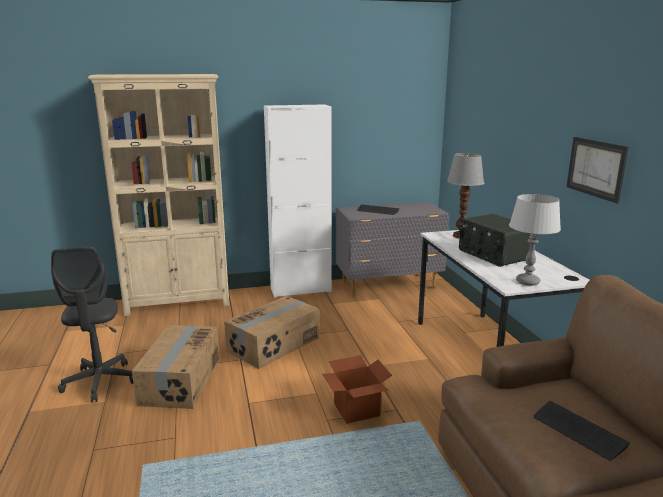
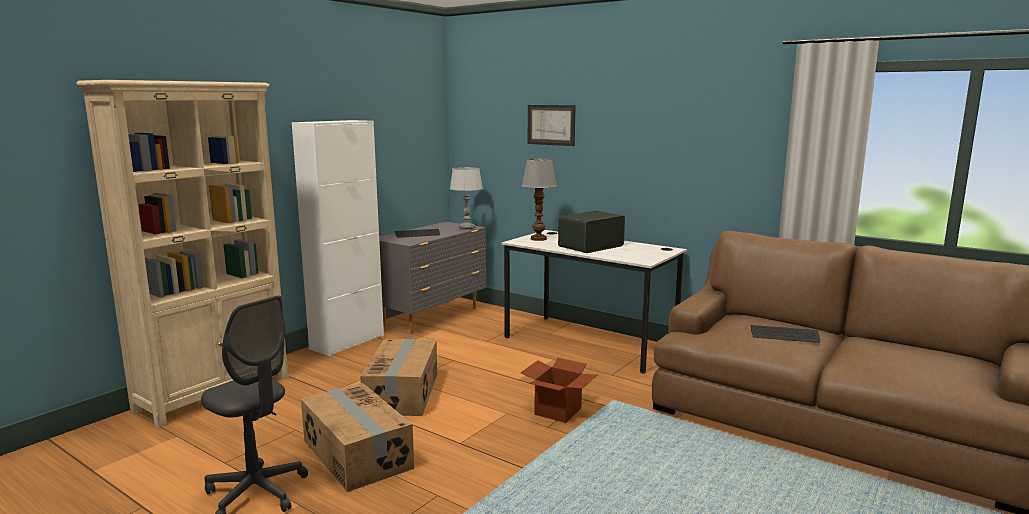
camera: 40 degrees left, 5 degrees down
(493, 255) = (590, 246): radio -> radio turned 120 degrees clockwise
(527, 282) = (648, 256): grey table lamp -> grey table lamp (466, 228)
(596, 168) = (669, 156): picture -> picture (551, 125)

